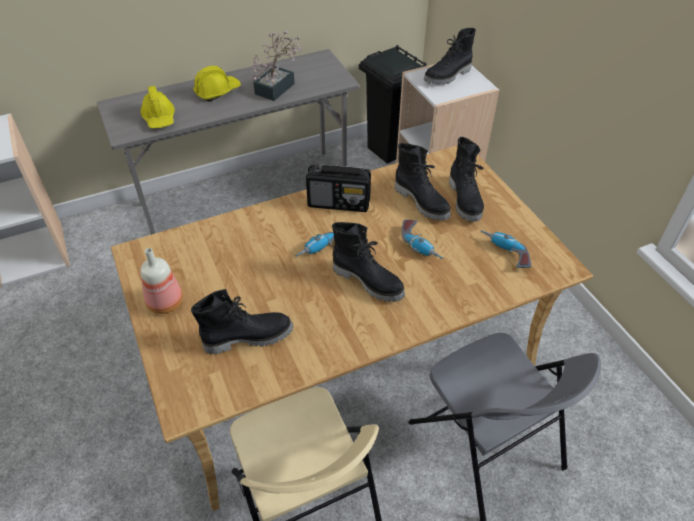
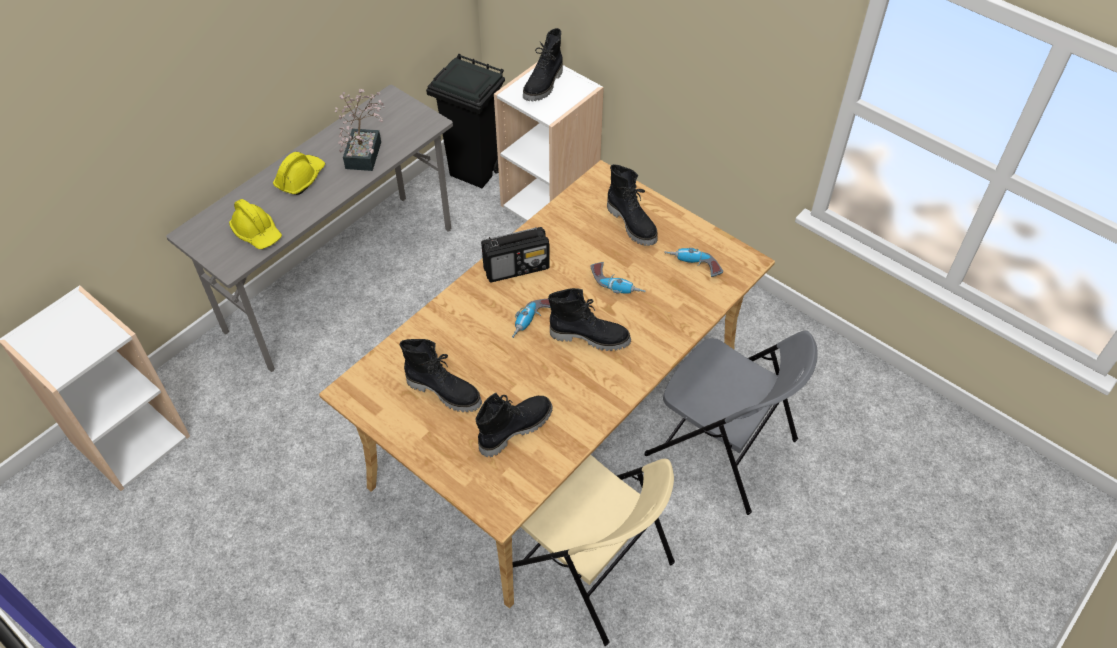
camera: 25 degrees left, 5 degrees up
(165, 303) = (417, 428): bottle -> none
(422, 202) = (594, 239): black boot -> black boot (445, 391)

